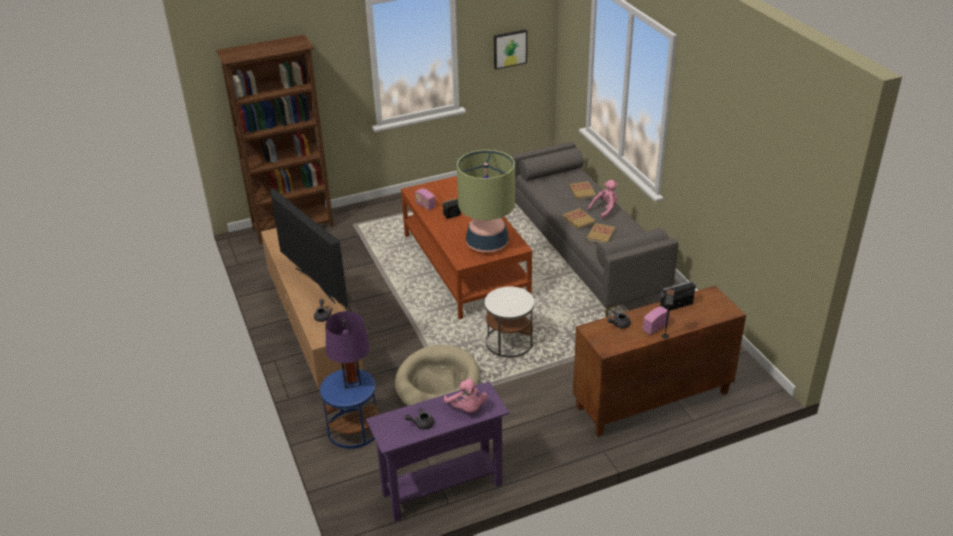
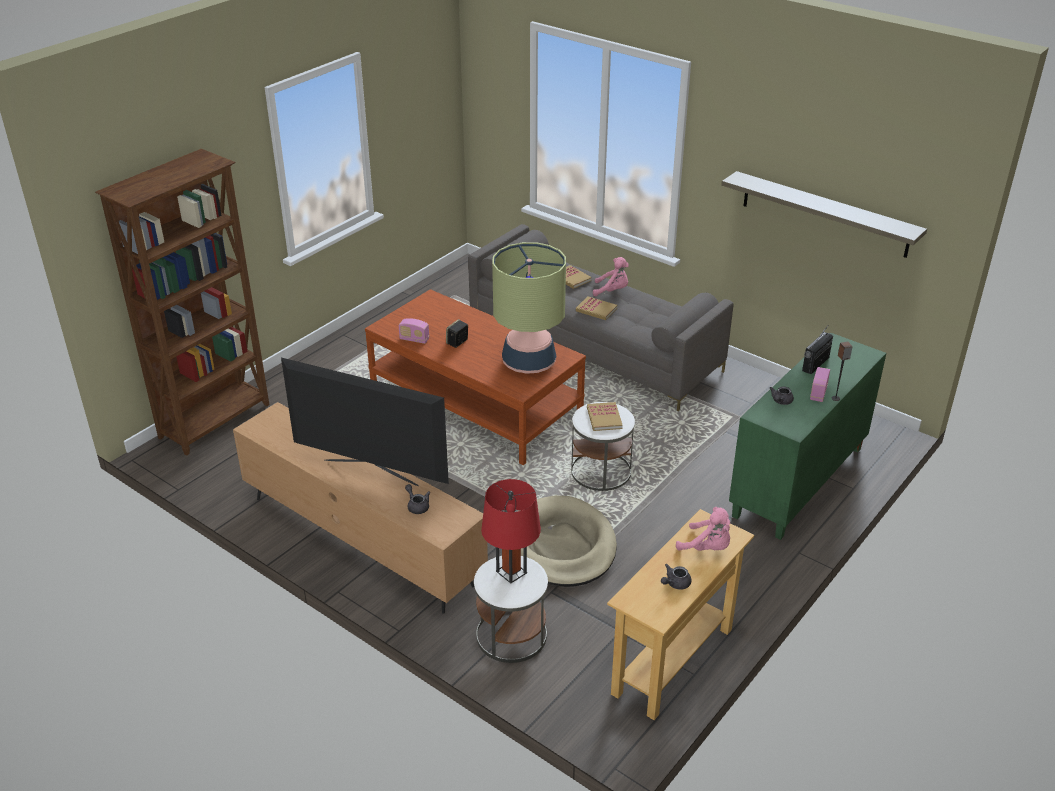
camera: 30 degrees left, 0 degrees up
(352, 381) = (511, 572): purple table lamp -> red table lamp
(353, 429) = (511, 635): blue side table -> white side table
(442, 488) = (672, 661): purple console table -> beige console table
(509, 48) = (418, 126): picture -> none
(601, 235) = (634, 319): book -> book (604, 418)
(605, 209) = (612, 291): pink plush toy -> pink plush toy turned 75 degrees clockwise
(652, 401) = (798, 483): brown cabinet -> green cabinet
(744, 185) = (824, 214): none -> shelf

